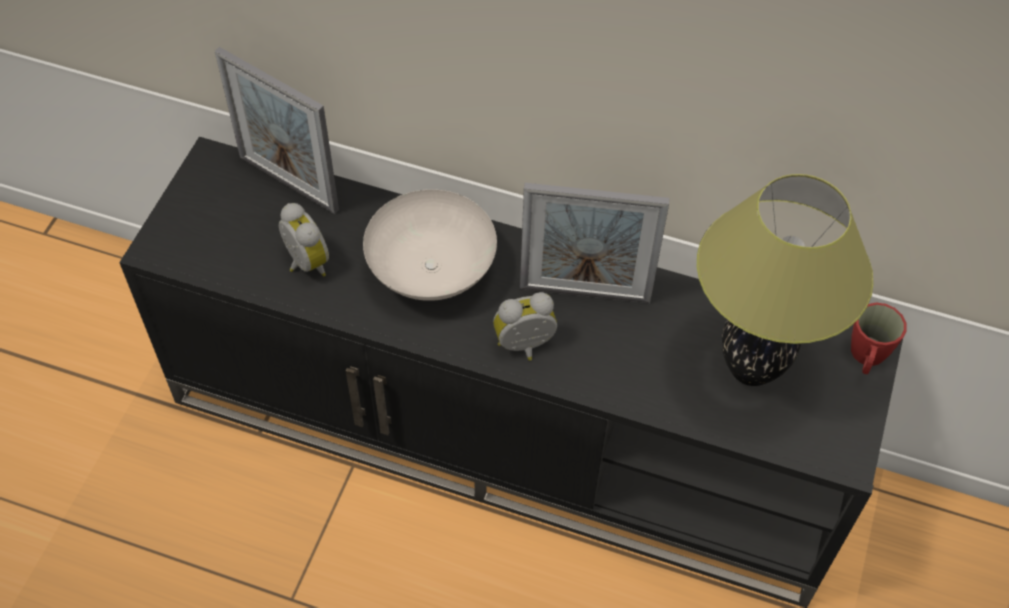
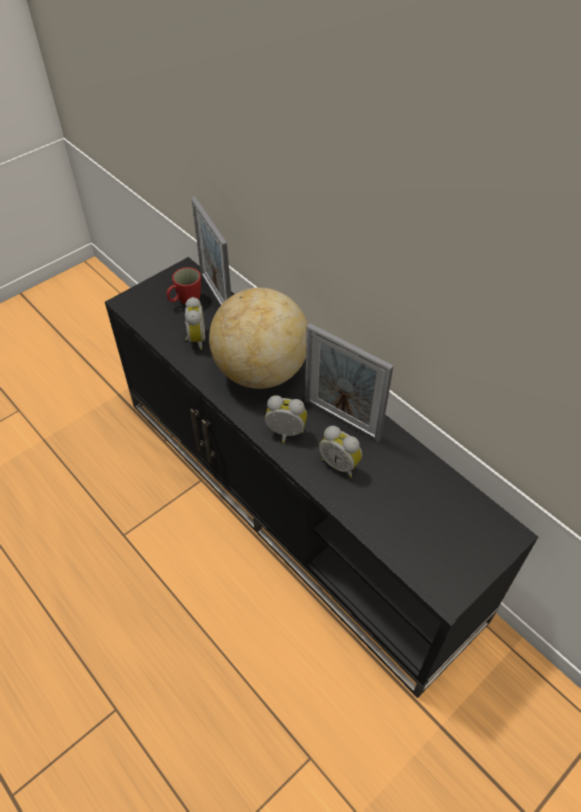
camera: 30 degrees right, 5 degrees down
(432, 272) = (261, 372): white bowl -> globe
(621, 354) = (340, 464): none -> alarm clock
(750, 369) = (417, 508): table lamp -> none
(866, 358) = (502, 538): red mug -> red mug (185, 301)

